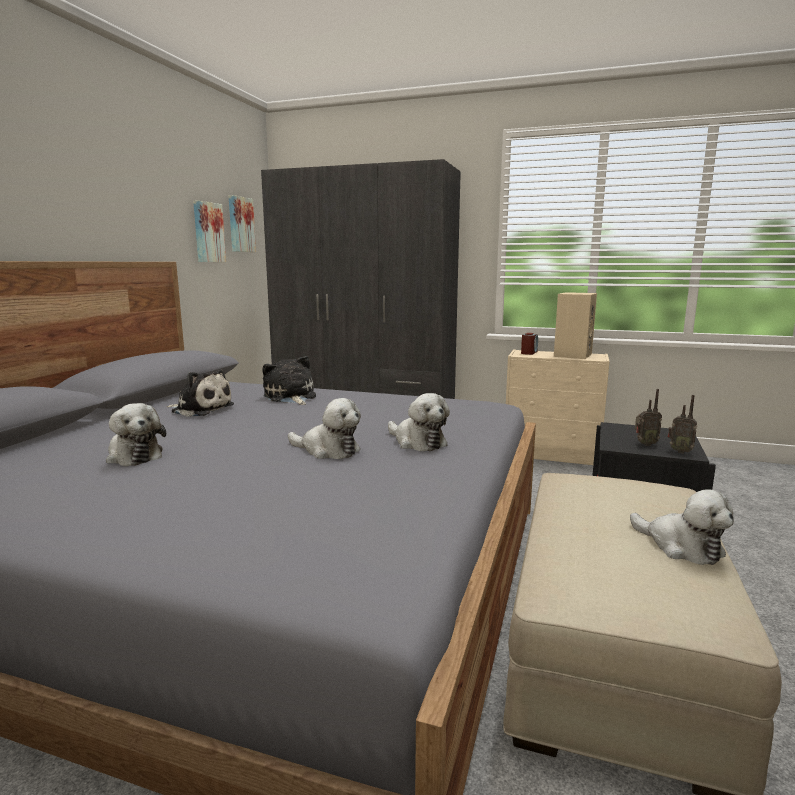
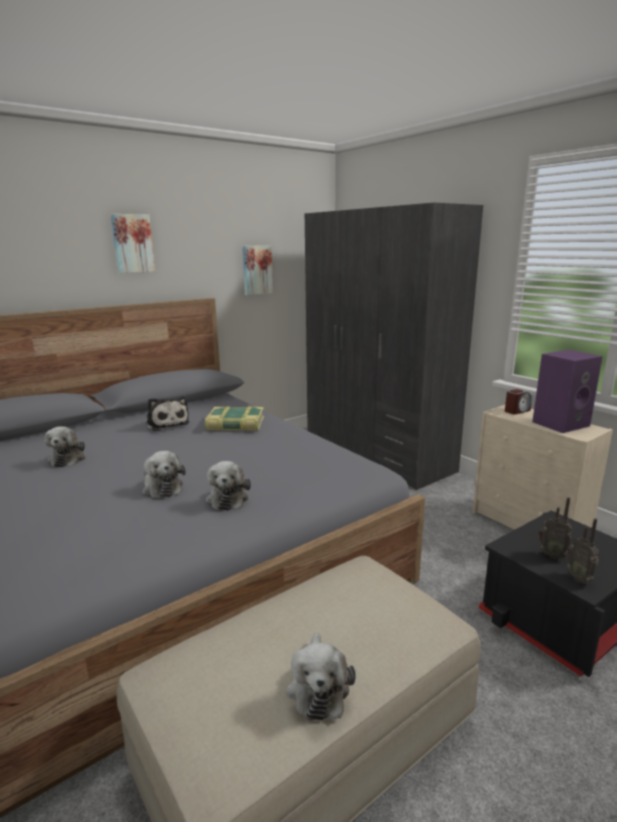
camera: 35 degrees right, 5 degrees up
(240, 224) = (295, 259): picture -> picture (132, 243)
(290, 397) = (235, 424): plush toy -> book
(572, 355) = (560, 423): beige speaker -> purple speaker

